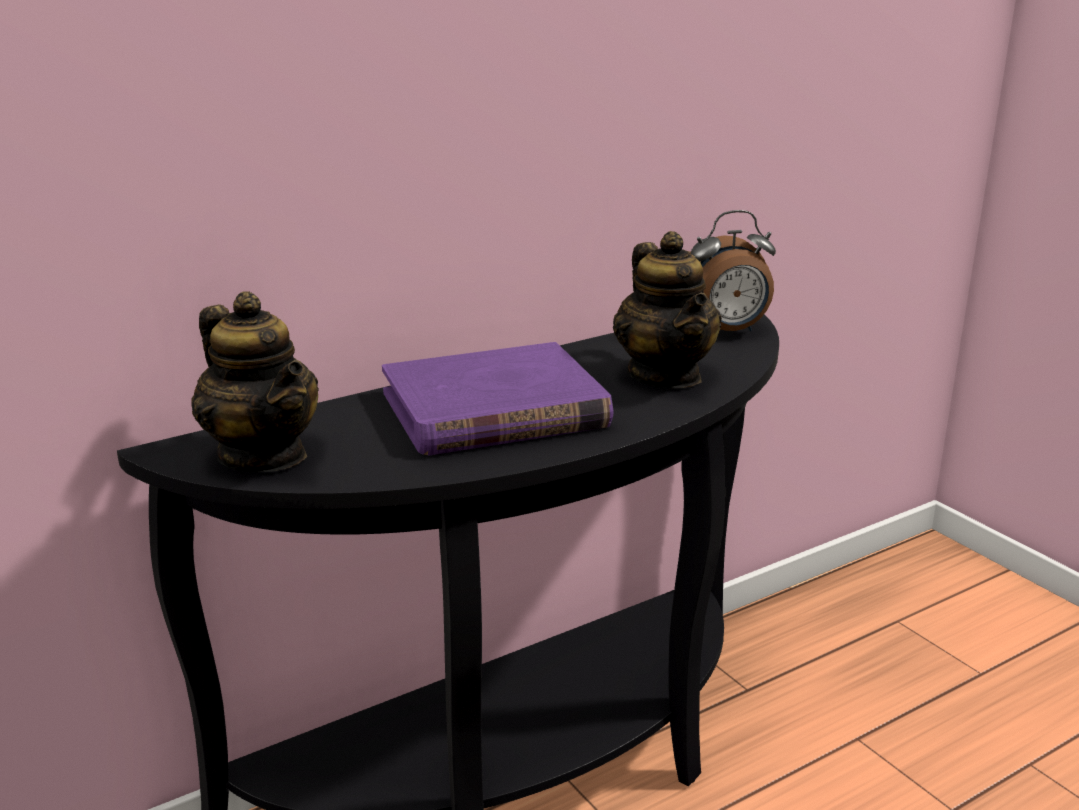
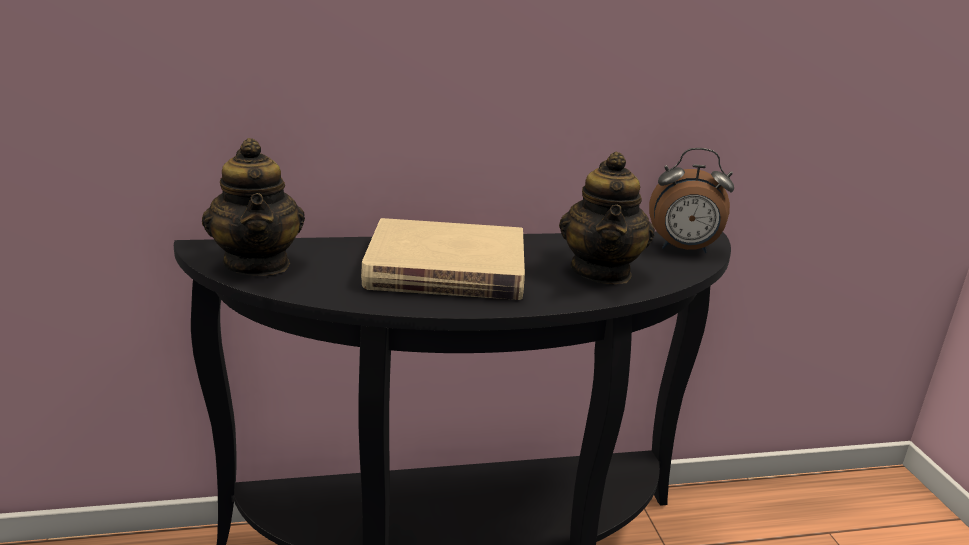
camera: 20 degrees right, 0 degrees up
(494, 410) = (446, 268): purple book -> beige book

